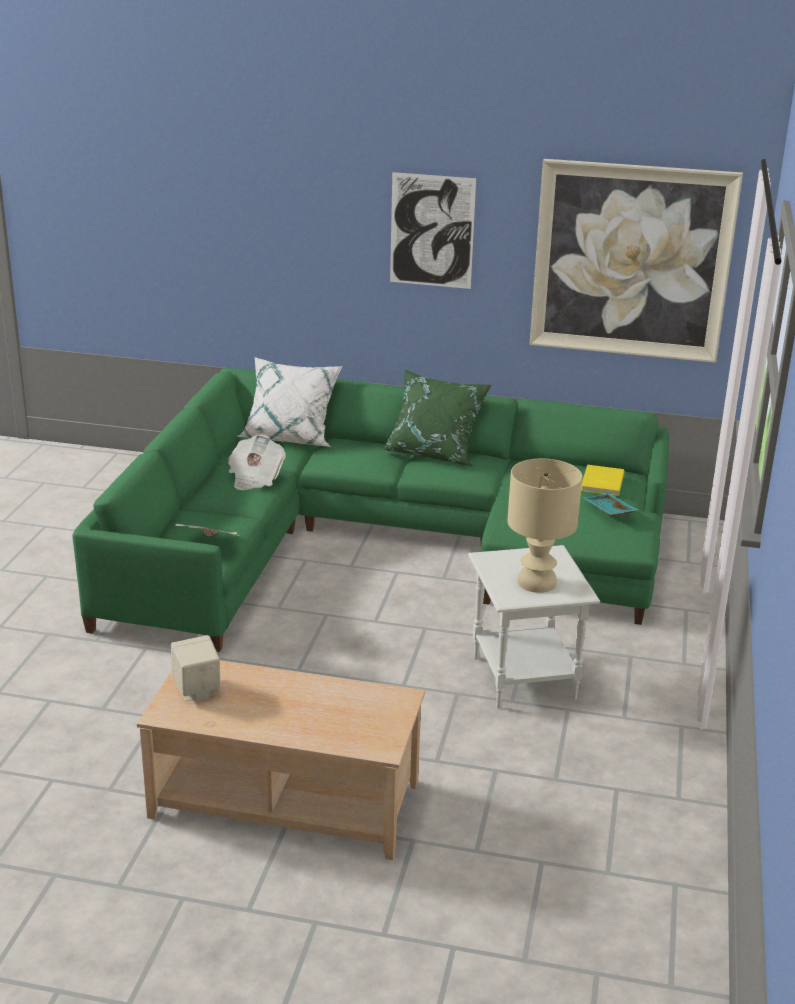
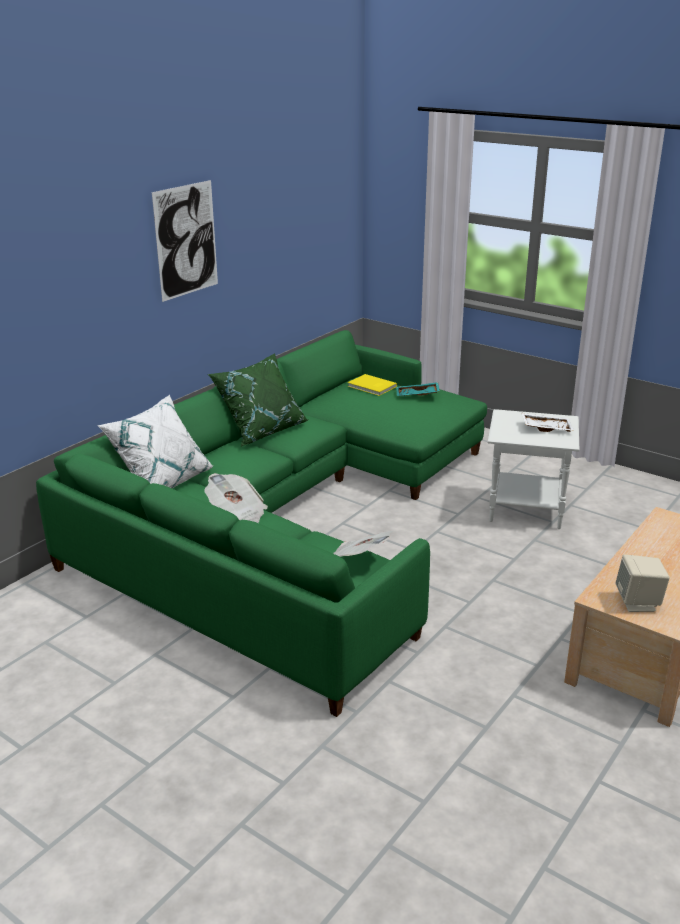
camera: 65 degrees left, 0 degrees up
(537, 582) = (546, 428): beige table lamp -> white tray
(631, 261) = (305, 220): picture -> none

